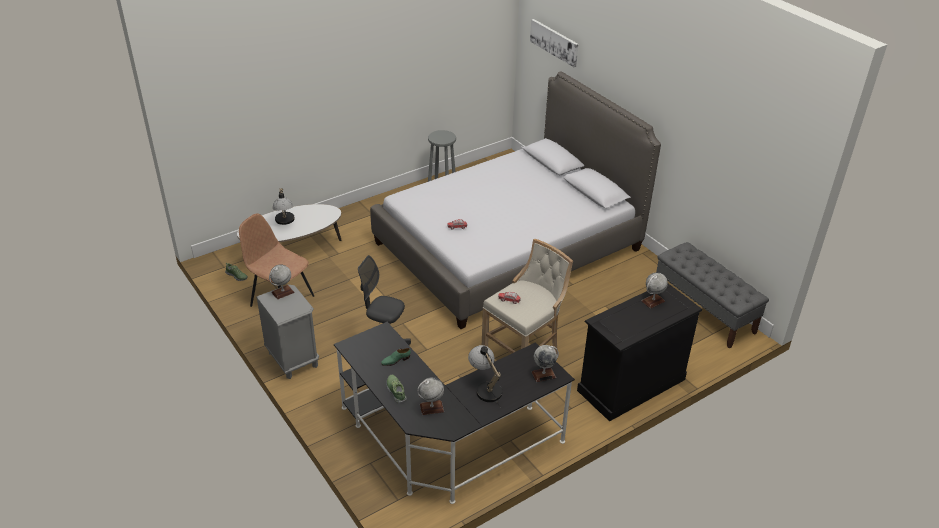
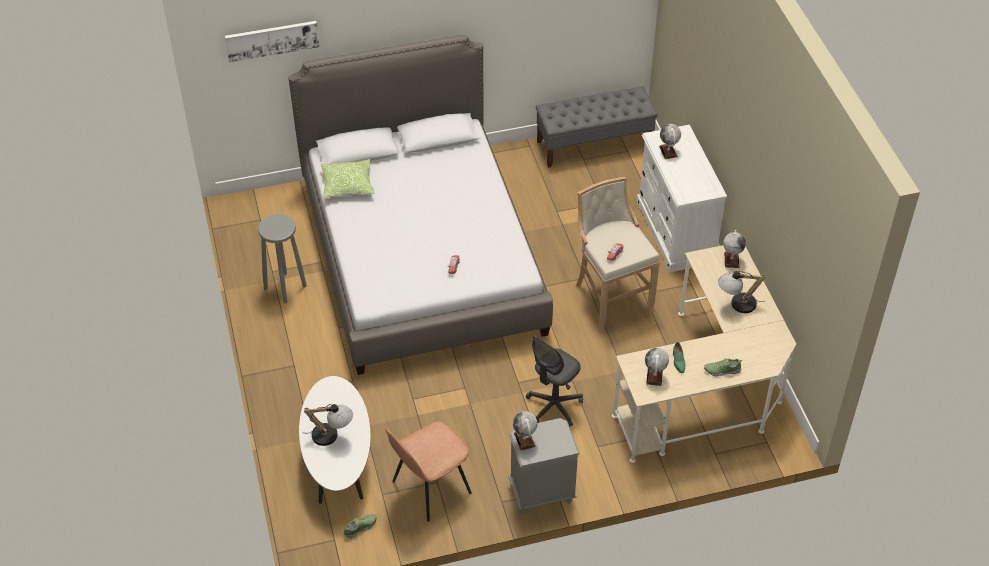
camera: 70 degrees left, 10 degrees up
(431, 408) = (751, 349): globe -> globe (654, 376)
(446, 444) = (708, 389): black desk -> beige desk
(514, 164) = (347, 185): none -> pillow
(631, 385) = (675, 232): black dresser -> white dresser

